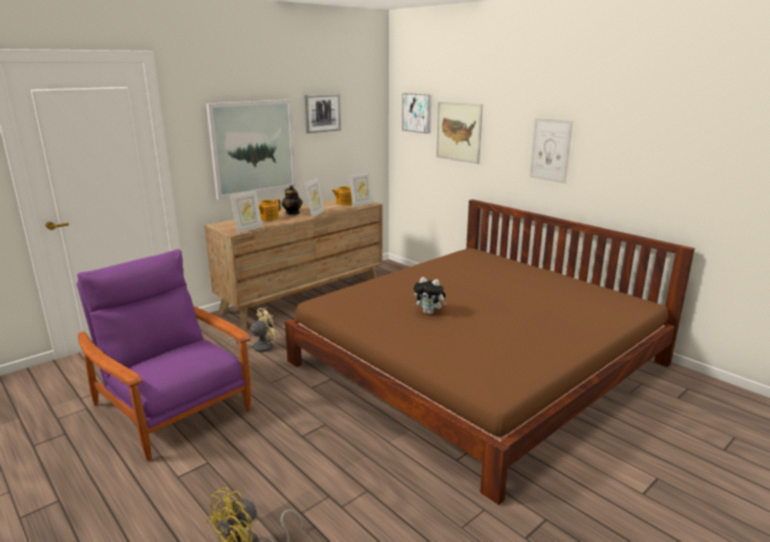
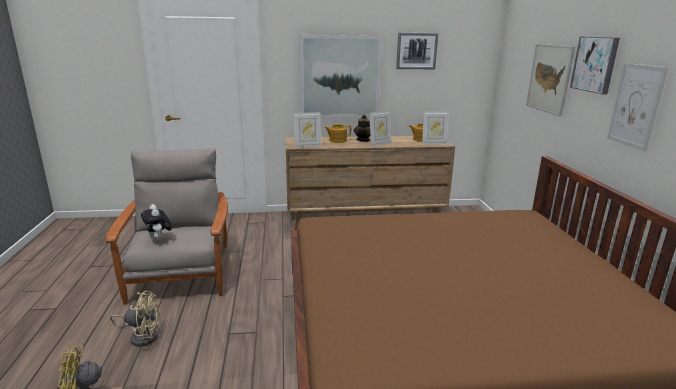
camera: 35 degrees right, 0 degrees up
(172, 408) = (181, 273): purple armchair -> grey armchair
(258, 347) = (285, 248): beige fan -> beige fan (141, 336)
(417, 113) = (519, 56): picture -> picture (595, 64)
(429, 312) = (395, 261): plush toy -> plush toy (159, 240)

